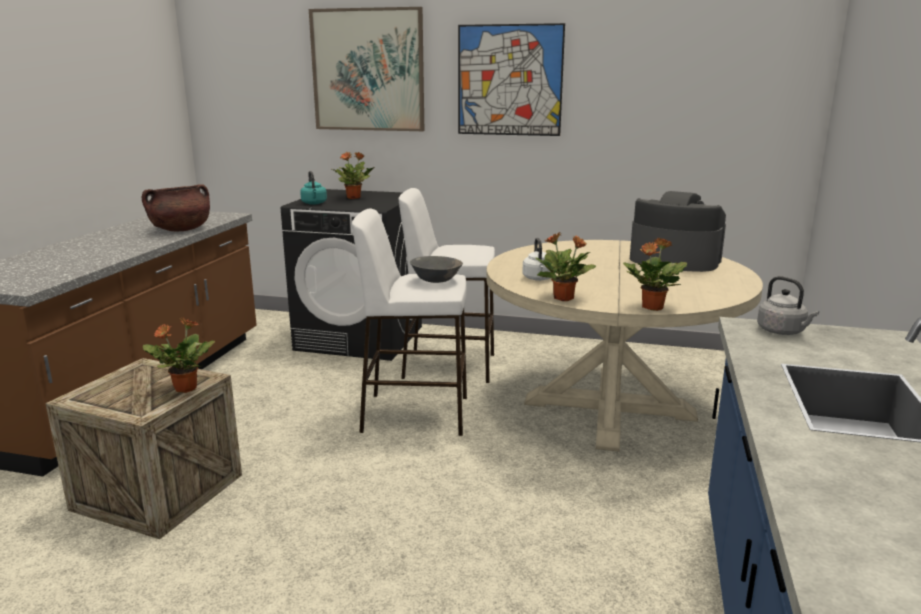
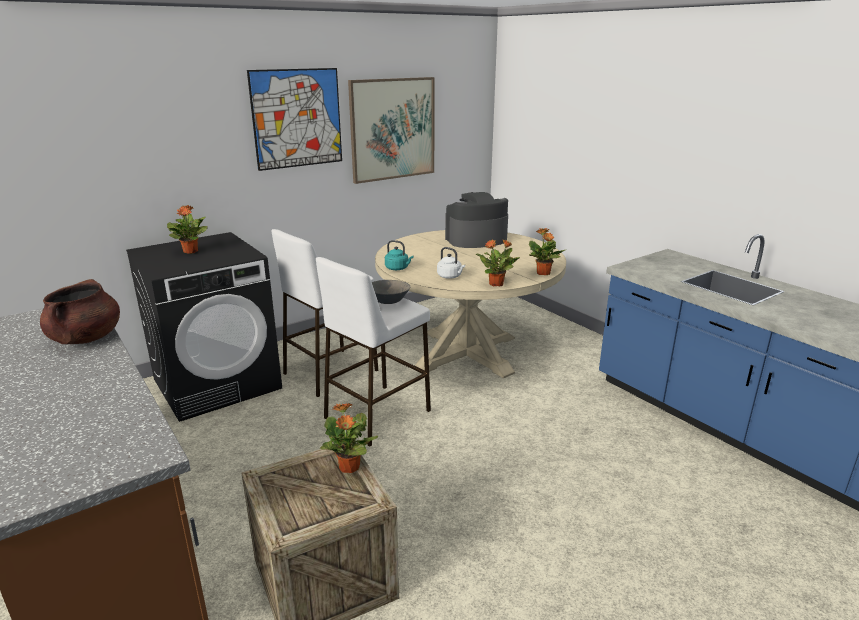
camera: 50 degrees left, 5 degrees up
(314, 203) = (175, 267): turquoise kettle -> turquoise kettle (398, 268)
(368, 70) = (156, 118): picture -> picture (392, 129)
(782, 332) = (643, 265): grey kettle -> none

